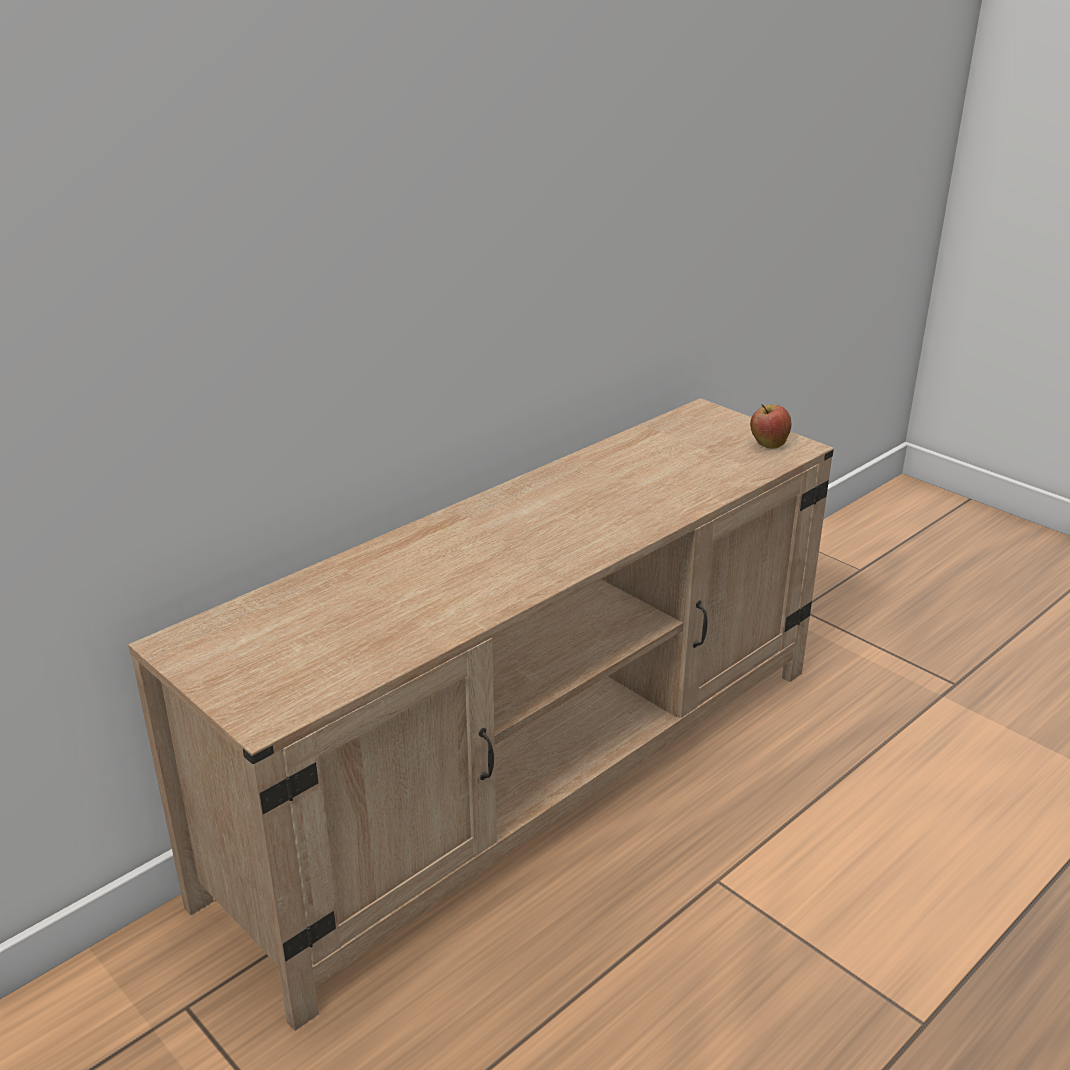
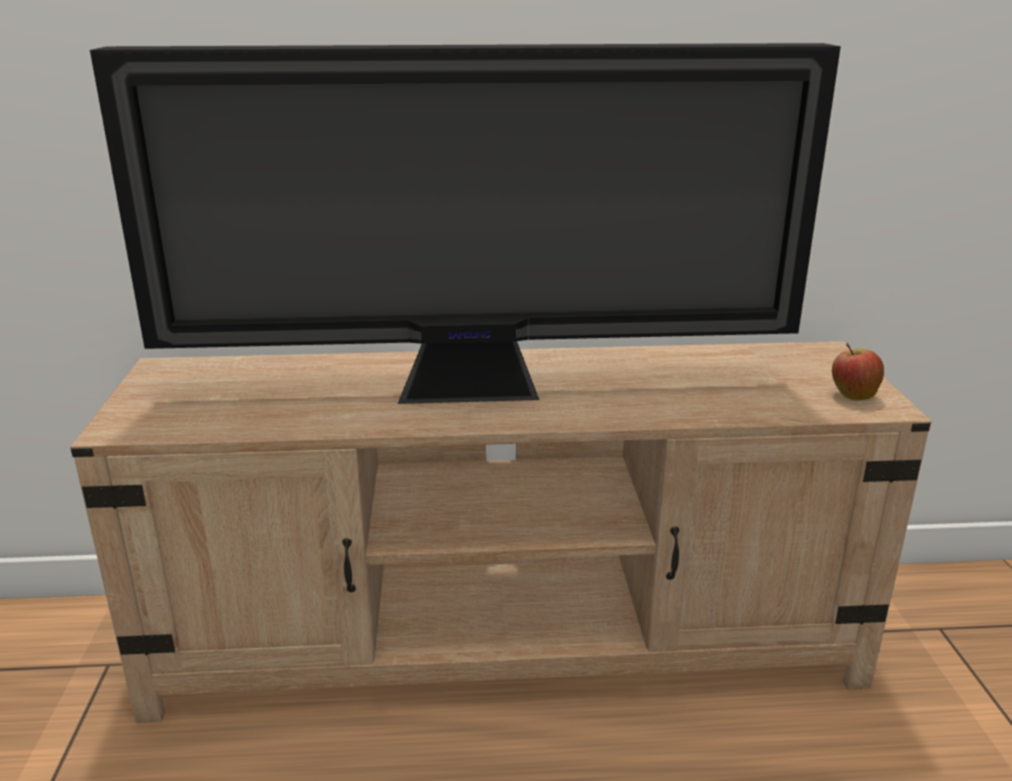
camera: 40 degrees right, 5 degrees down
(521, 546) = (478, 393): none -> television

